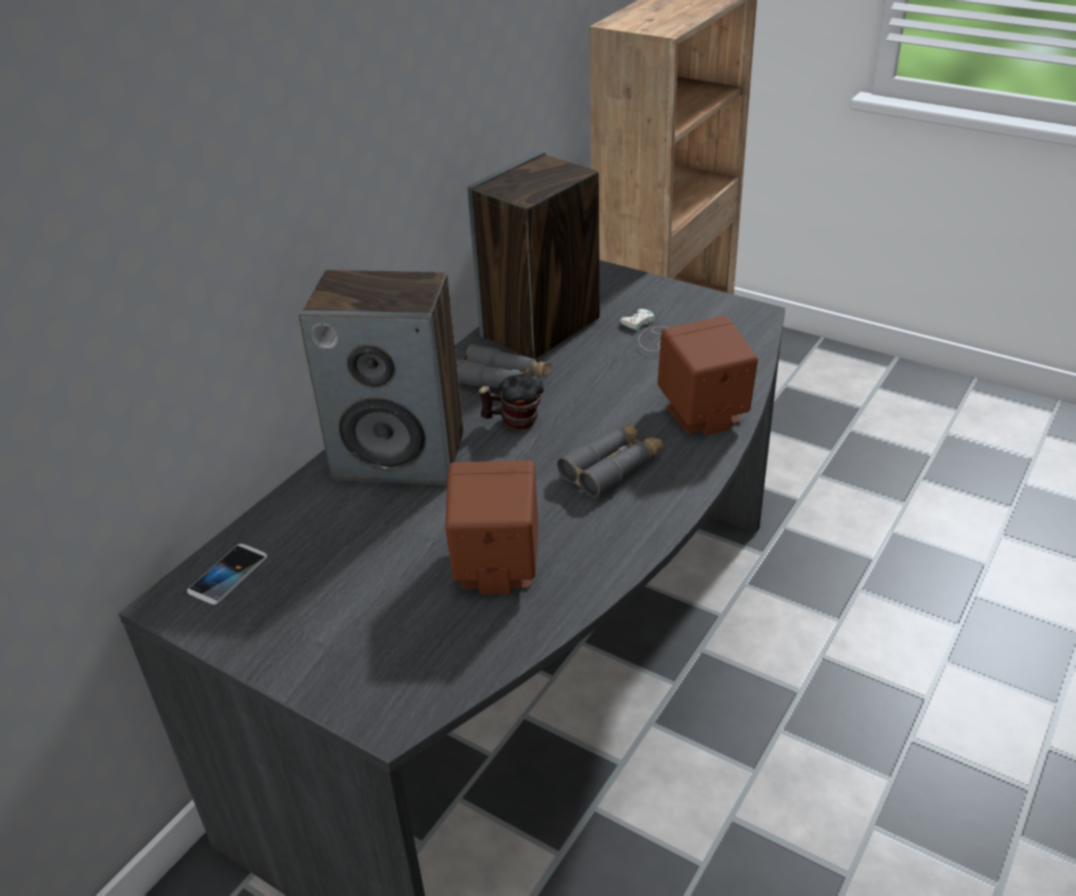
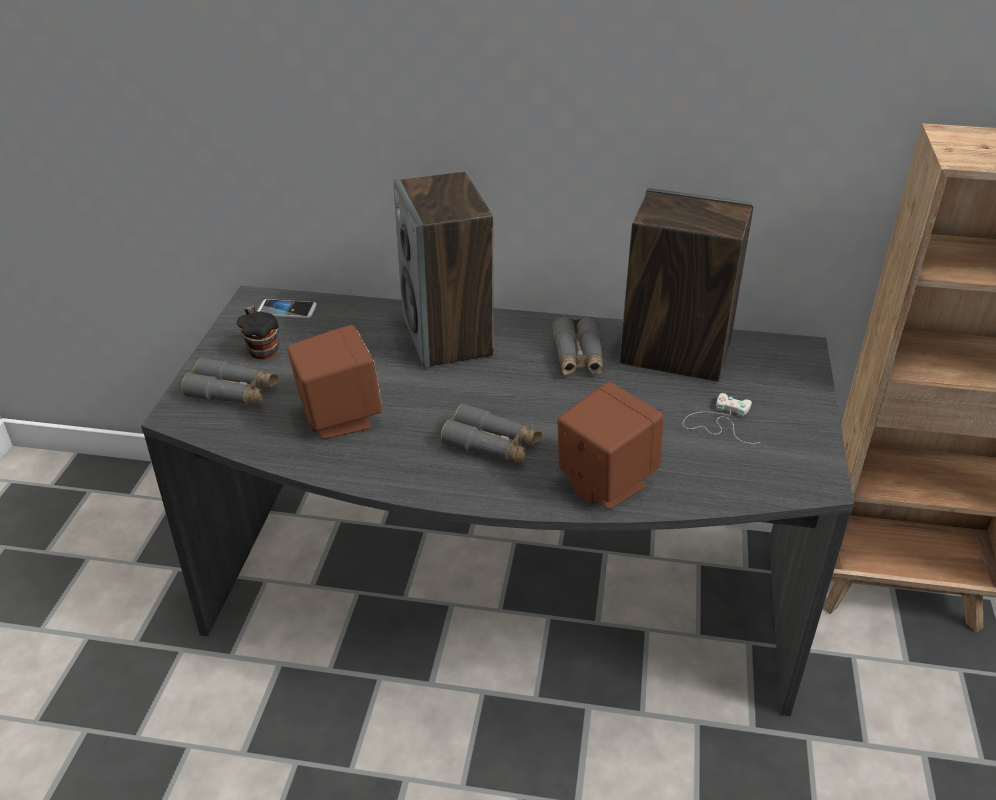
camera: 65 degrees right, 0 degrees up
(380, 654) = (233, 393): none -> grey binoculars
(513, 421) = (524, 377): mug -> mug (262, 349)

